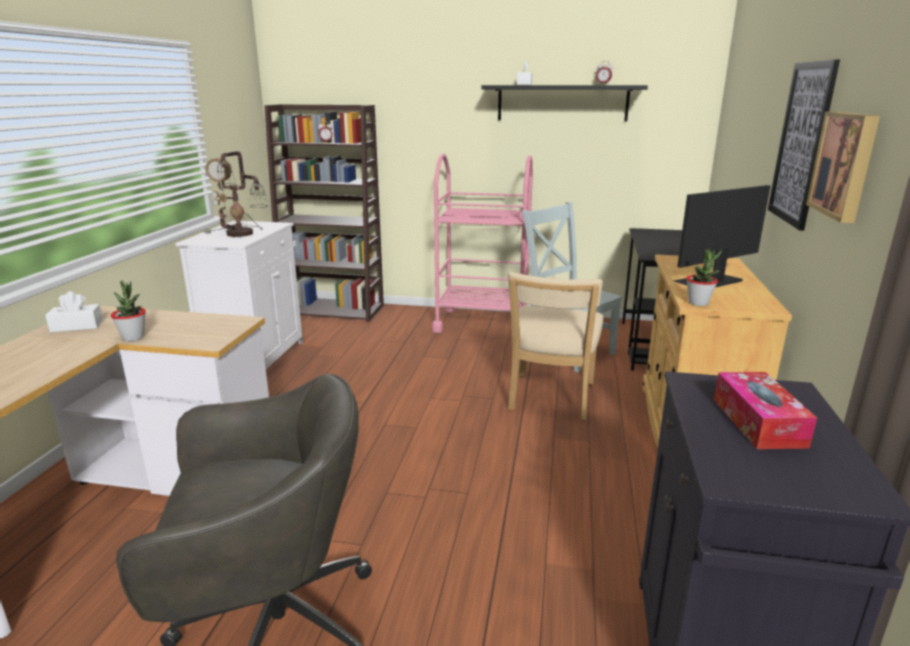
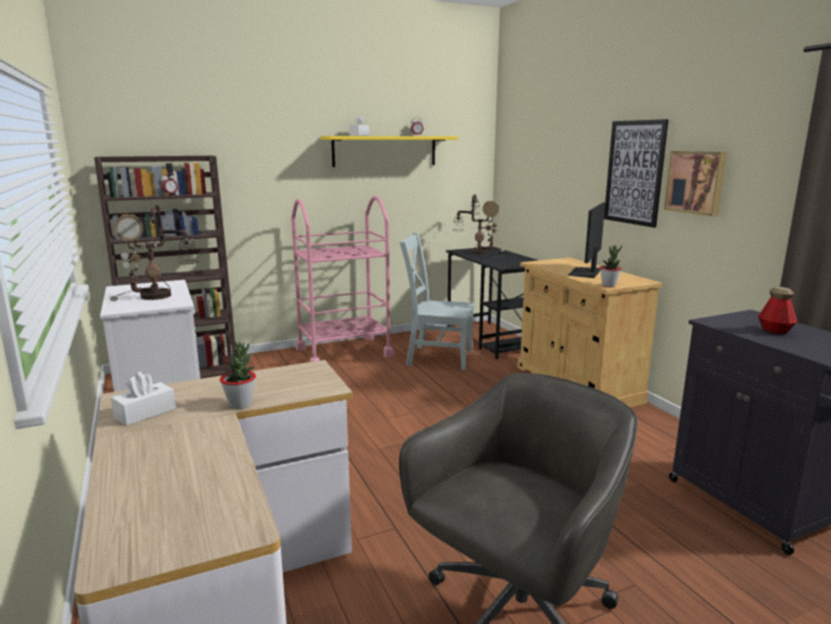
camera: 35 degrees left, 5 degrees down
(550, 399) = (472, 392): beige chair -> none
(562, 103) = (385, 151): black shelf -> yellow shelf
(661, 236) = (478, 252): none -> table lamp
(758, 422) = (775, 331): tissue box -> bottle

